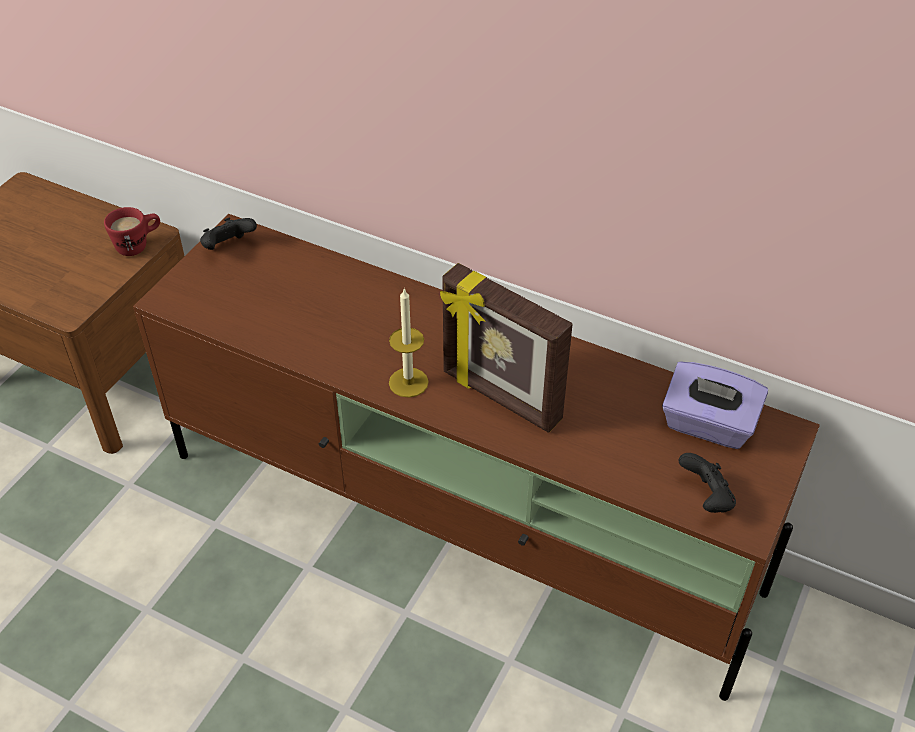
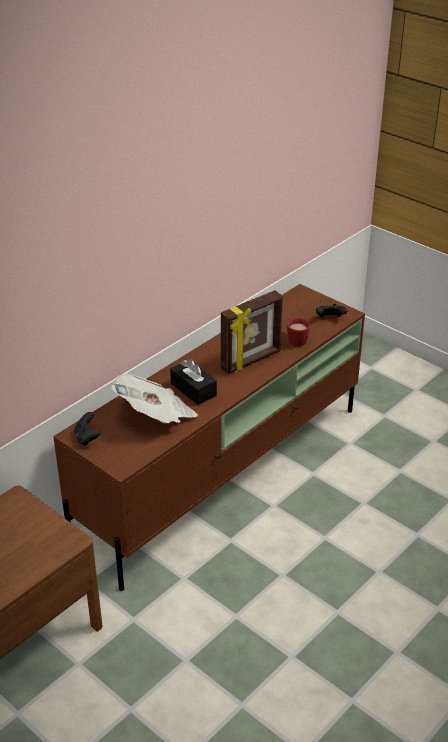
camera: 75 degrees left, 10 degrees down
(138, 245) = (23, 504): red mug -> red mug (295, 340)
(299, 308) = (156, 416): none -> newspaper
(385, 337) = (193, 389): none -> black tissue box
(408, 382) = (229, 387): candle -> none
(707, 425) = (290, 309): purple tissue box -> none

